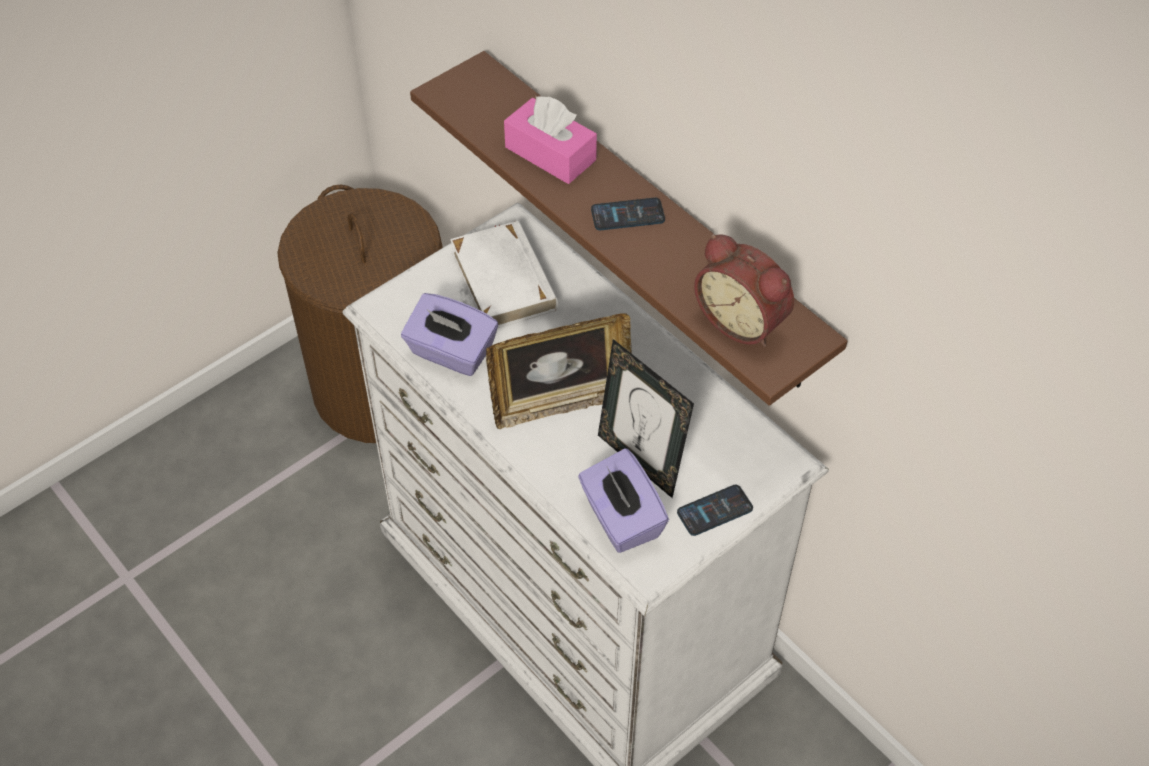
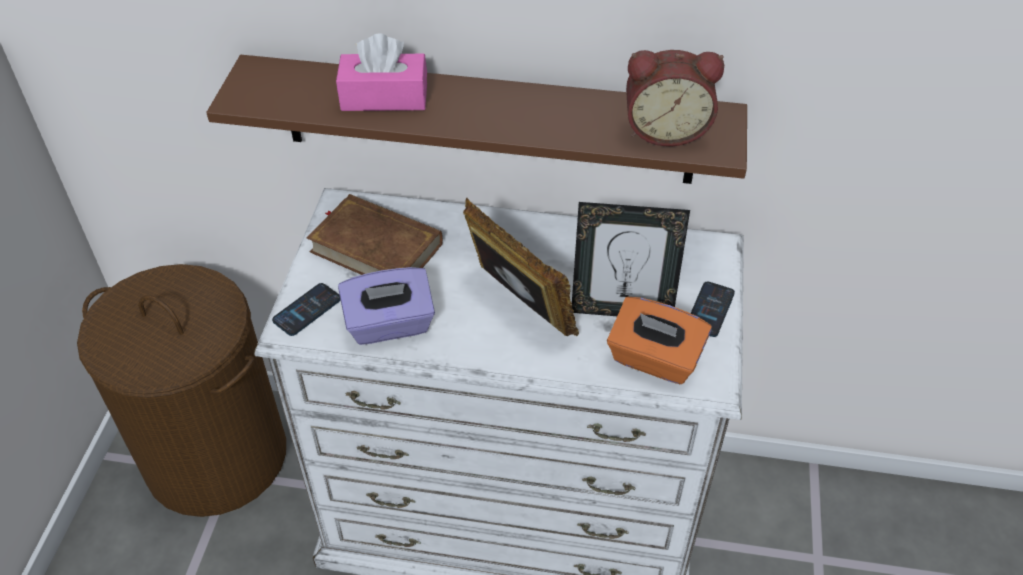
camera: 40 degrees left, 5 degrees down
(504, 280) = (376, 247): white book -> brown book
(561, 402) = (518, 307): picture frame -> picture frame turned 75 degrees counterclockwise
(621, 518) = (654, 359): purple tissue box -> orange tissue box
(627, 215) = (496, 107): phone -> phone (307, 310)

